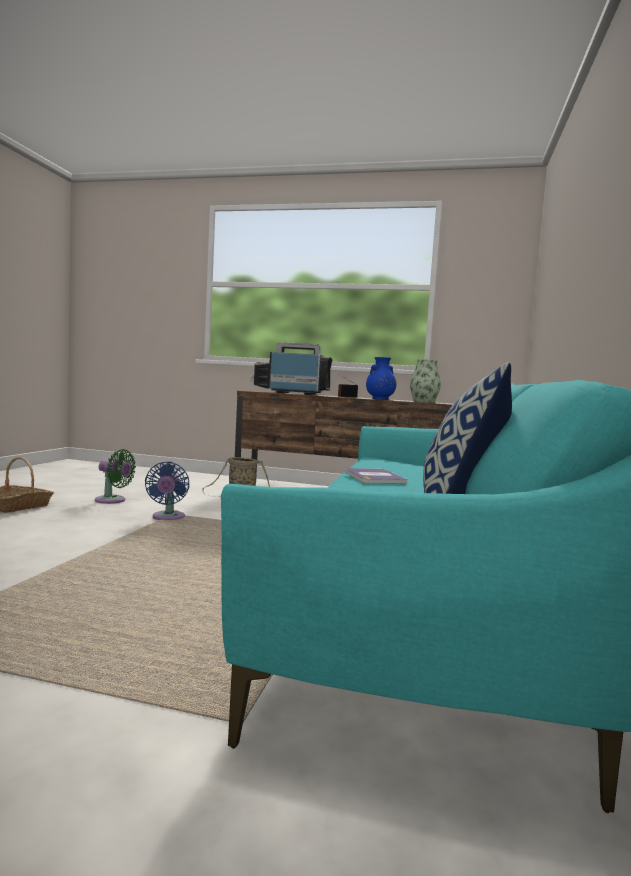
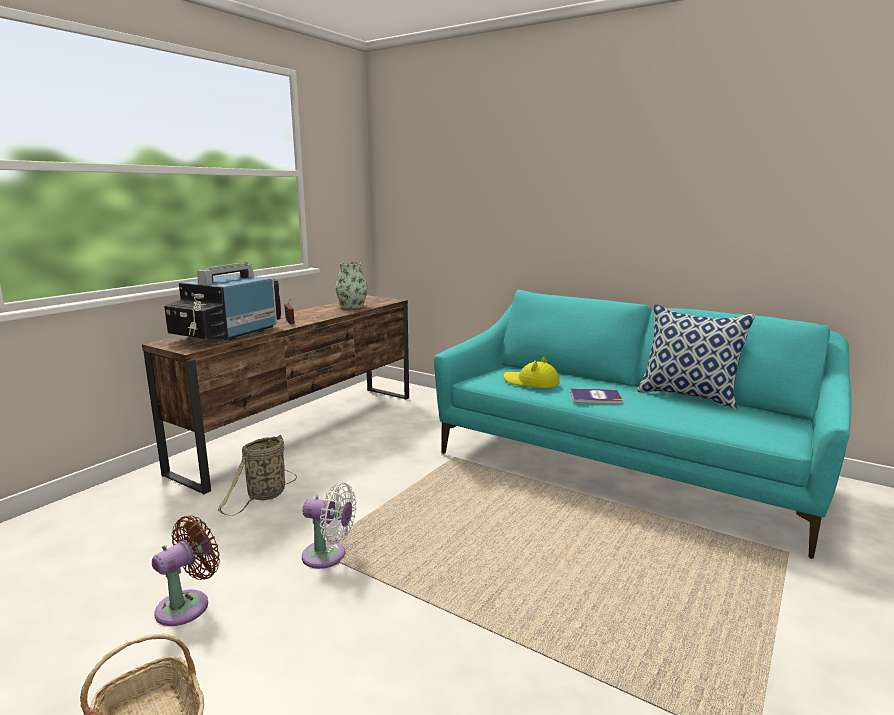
camera: 70 degrees left, 10 degrees up
(113, 500) = (187, 605): green fan -> brown fan
(168, 517) = (328, 556): blue fan -> white fan
(379, 399) = (329, 315): blue vase -> none
(392, 465) = (531, 382): none -> yellow hat

